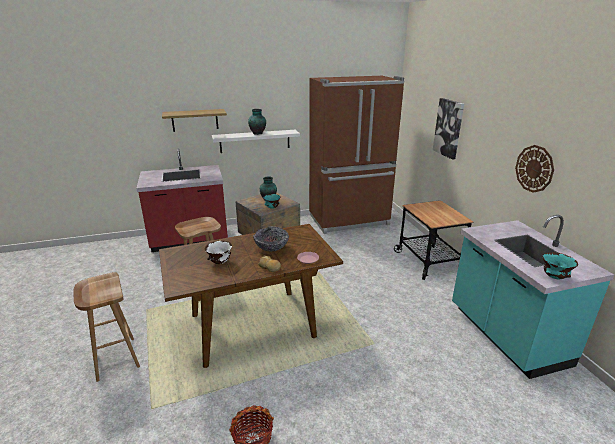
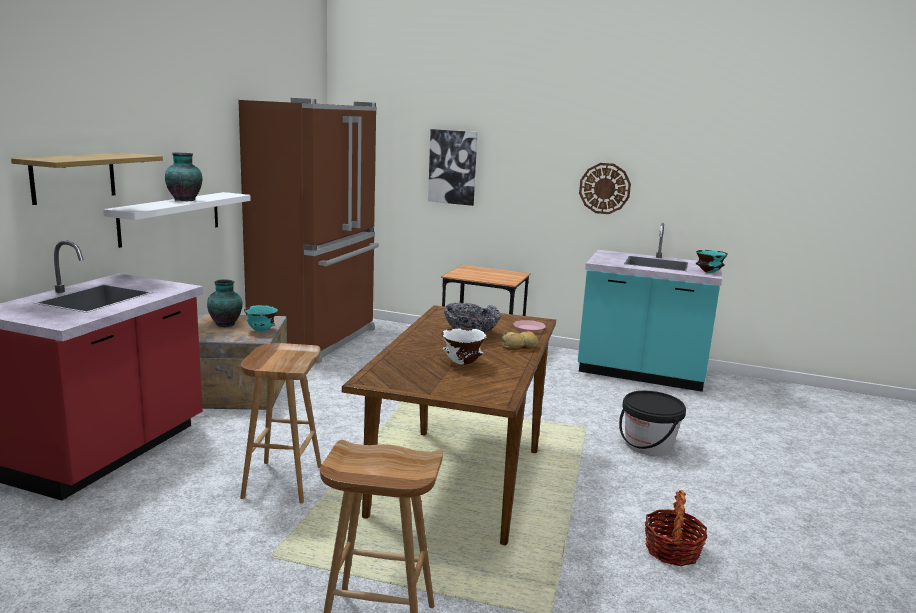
camera: 55 degrees left, 10 degrees down
(385, 380) = (648, 445): none -> black bucket

